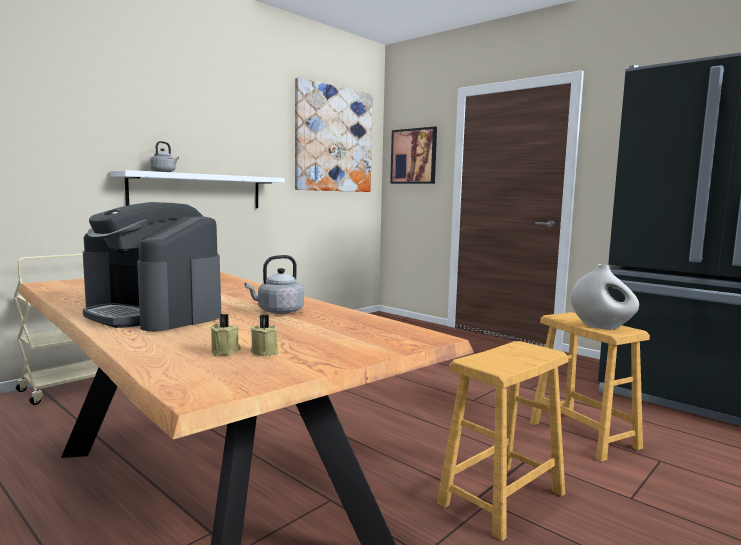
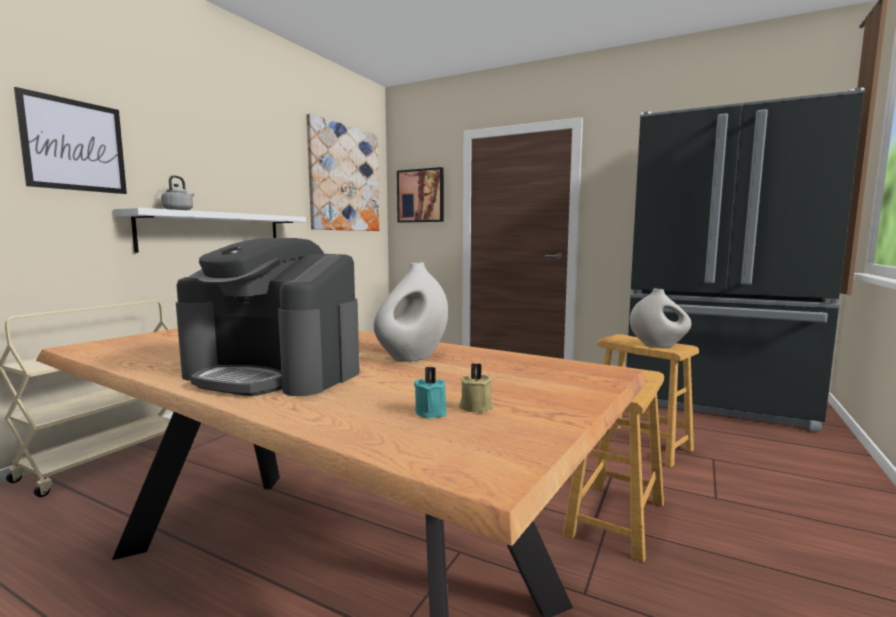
camera: 15 degrees left, 0 degrees up
(81, 118) = (74, 145): none -> picture
(226, 351) = (432, 412): beige candle -> turquoise candle
(278, 311) = (413, 357): grey kettle -> white vase

